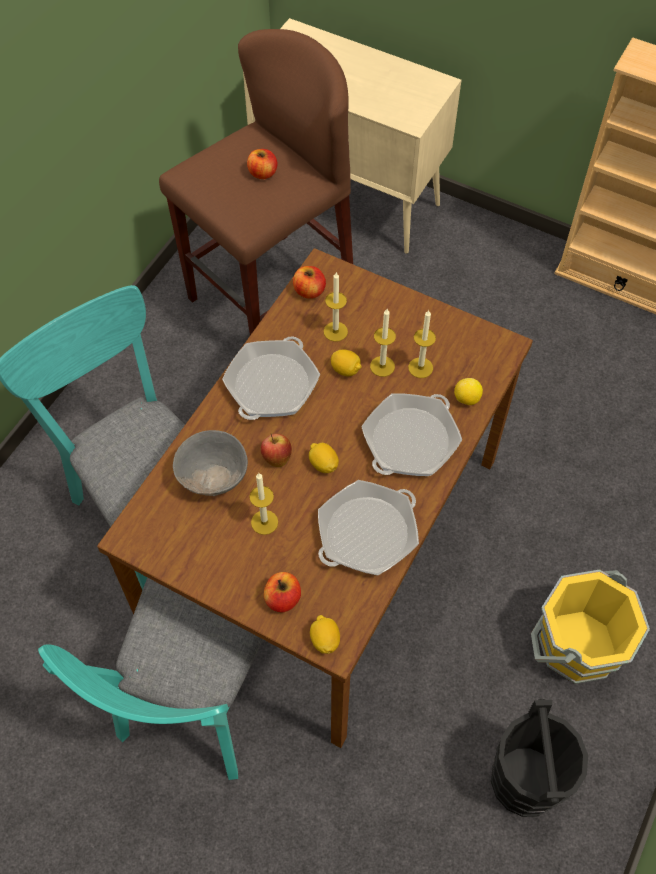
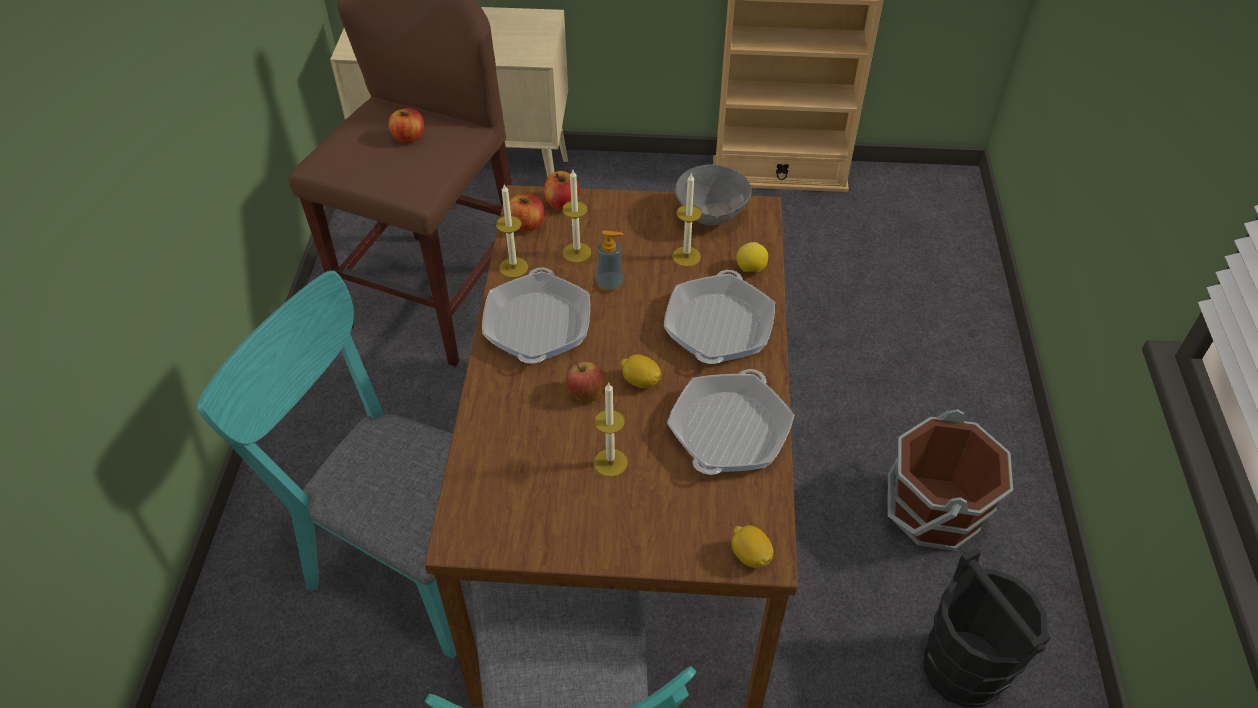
camera: 25 degrees left, 10 degrees down
(213, 479) = (526, 441): grey bowl -> grey bowl (710, 217)
(283, 598) = (678, 532): apple -> apple (562, 203)
(345, 370) = (609, 284): lemon -> soap dispenser
(382, 366) = (646, 268): candle -> candle (513, 267)
(576, 645) = (932, 512): yellow bucket -> brown bucket

